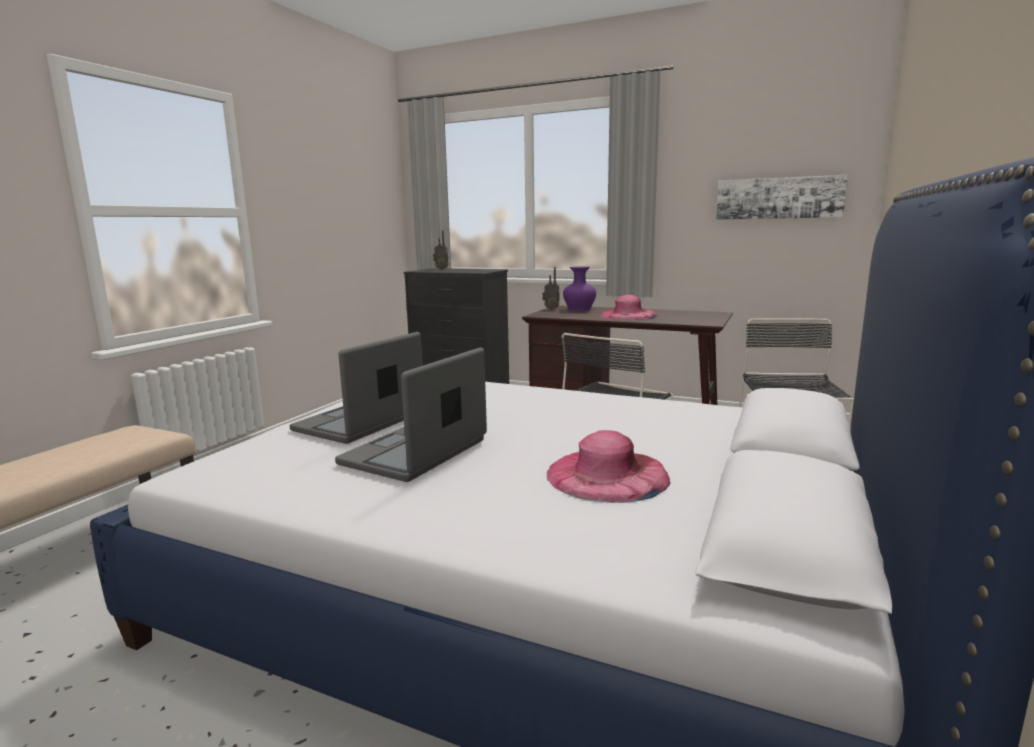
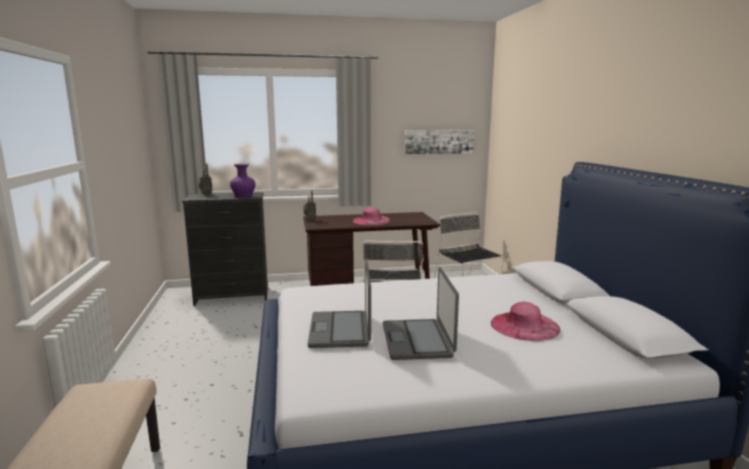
camera: 35 degrees left, 0 degrees up
(579, 309) = (329, 219): purple vase -> purple vase (243, 196)

